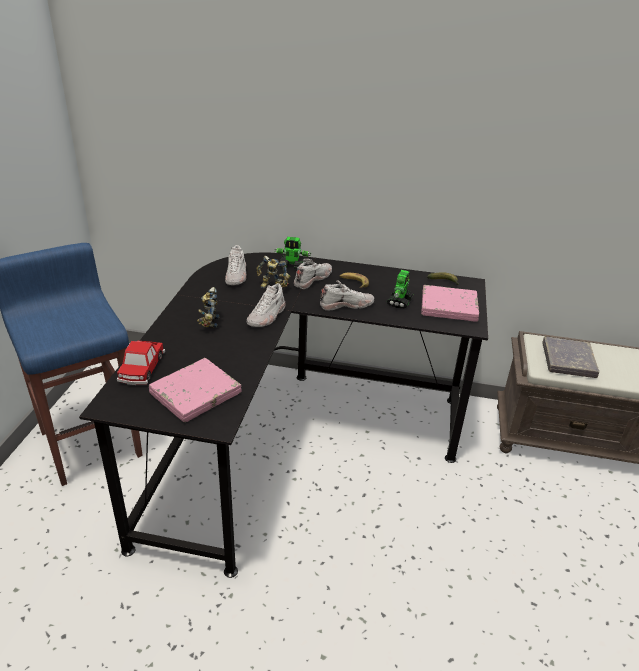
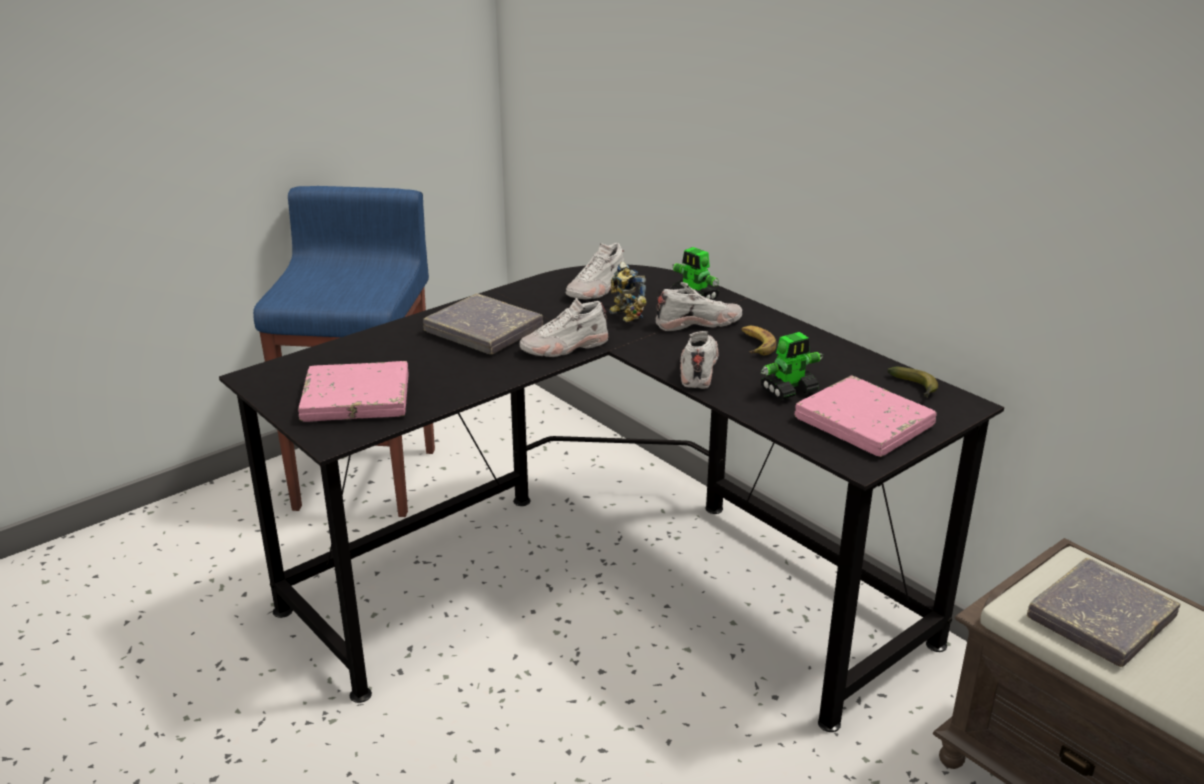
camera: 40 degrees right, 5 degrees down
(142, 368) = (340, 353): toy car -> none
(209, 322) = (483, 331): toy robot -> grey book
(346, 305) = (698, 368): white shoe -> white shoe turned 105 degrees counterclockwise

